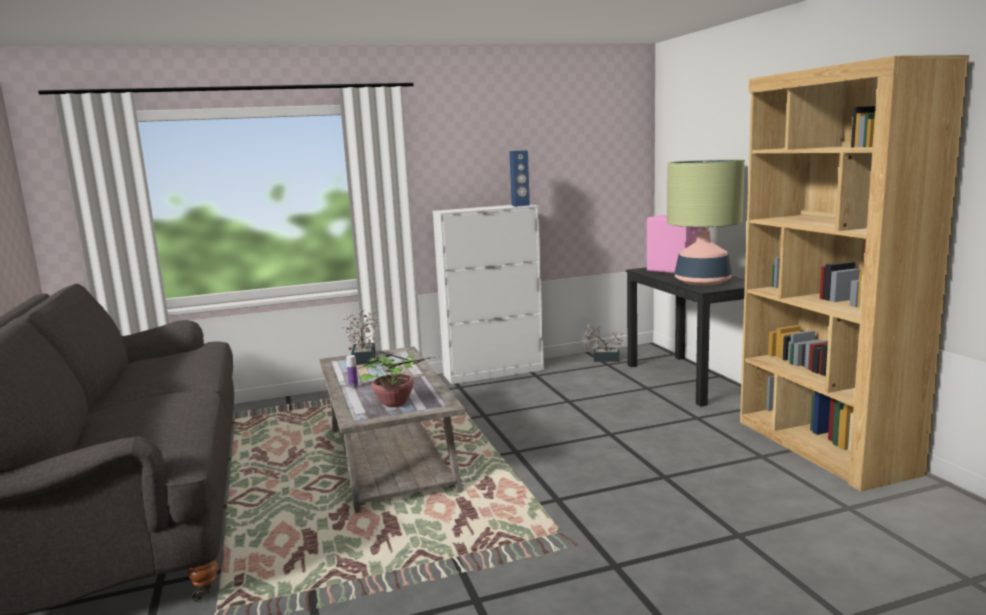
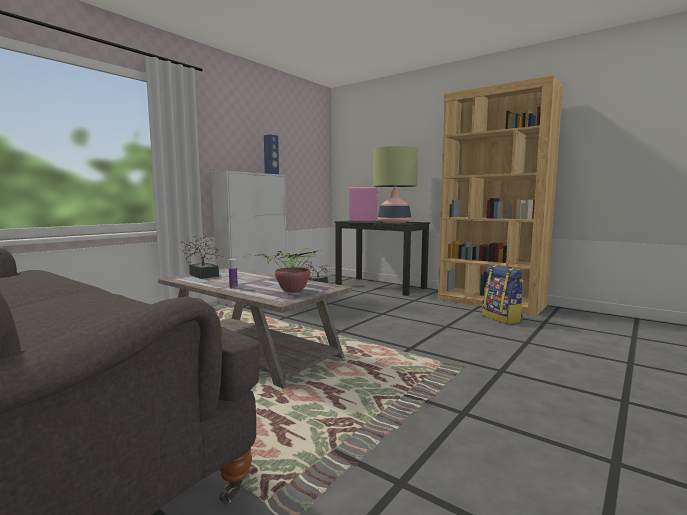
camera: 35 degrees left, 5 degrees down
(782, 483) = (502, 318): none -> backpack

